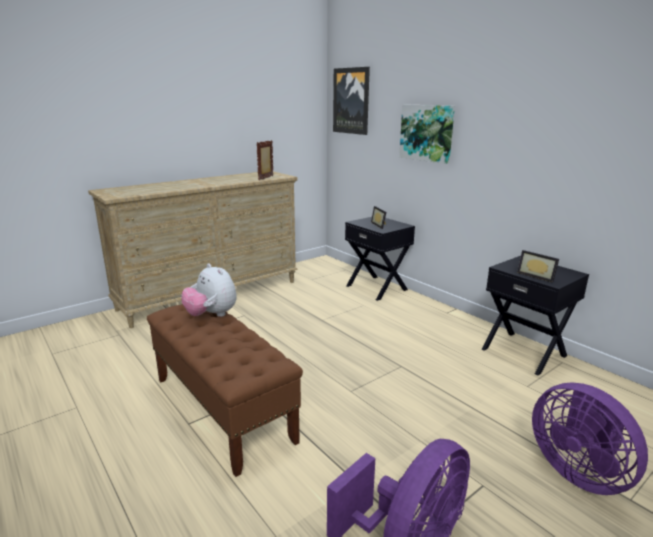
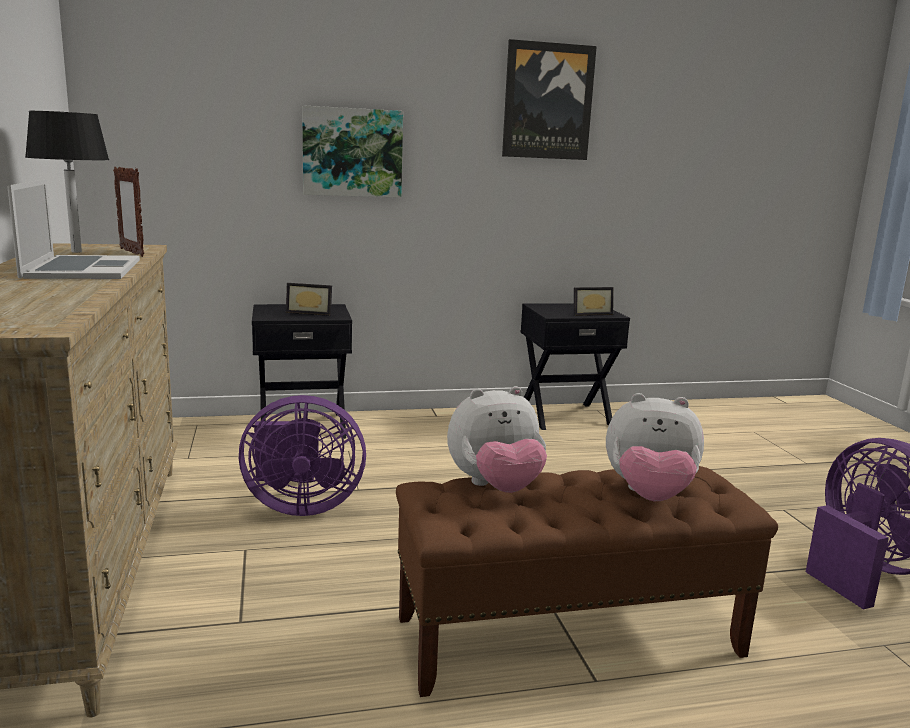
camera: 65 degrees left, 5 degrees down
(219, 181) = (82, 268): none -> laptop
(226, 351) = (649, 495): none -> plush toy
(255, 175) = (76, 252): none -> black table lamp
(351, 101) = (155, 94): picture -> picture (547, 101)
(578, 471) = (769, 466): purple fan -> purple fan (300, 505)

